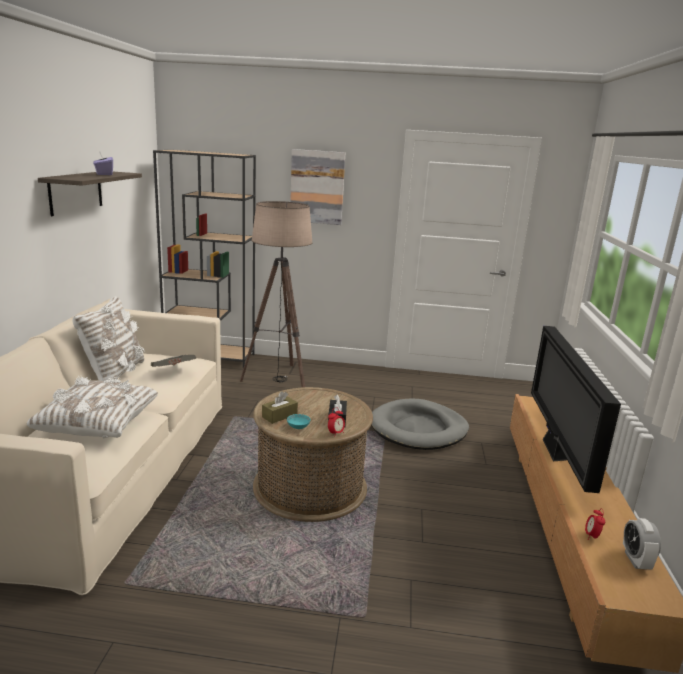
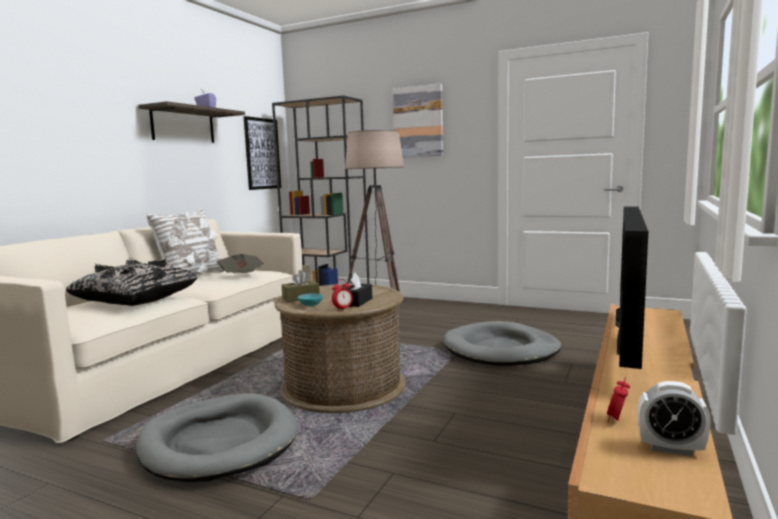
camera: 20 degrees right, 10 degrees down
(98, 425) = (136, 301): white pillow -> black pillow
(140, 207) = (262, 153): none -> picture
(243, 569) = (219, 442): none -> grey dog bed
(635, 560) = (670, 448): alarm clock -> alarm clock turned 90 degrees counterclockwise

